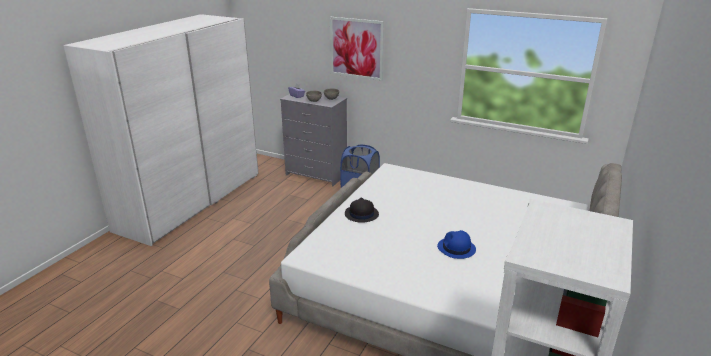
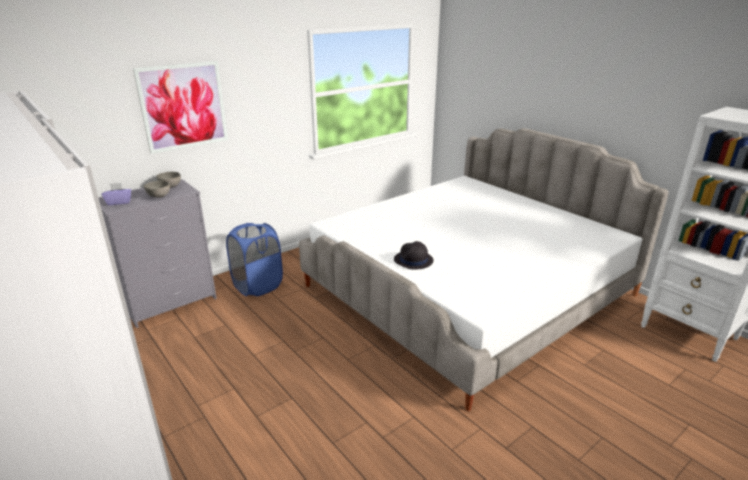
camera: 65 degrees left, 0 degrees up
(456, 248) = (503, 234): blue hat -> none

